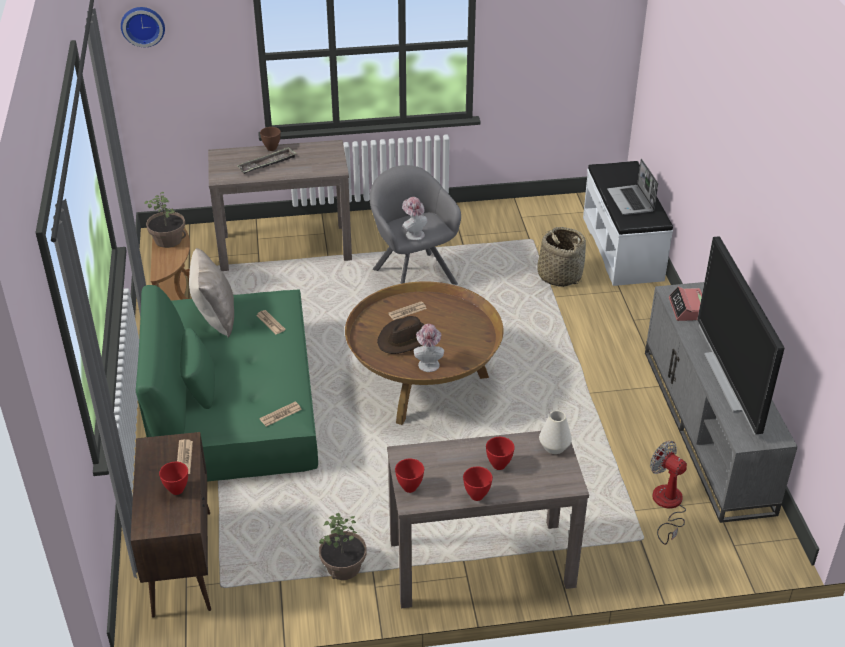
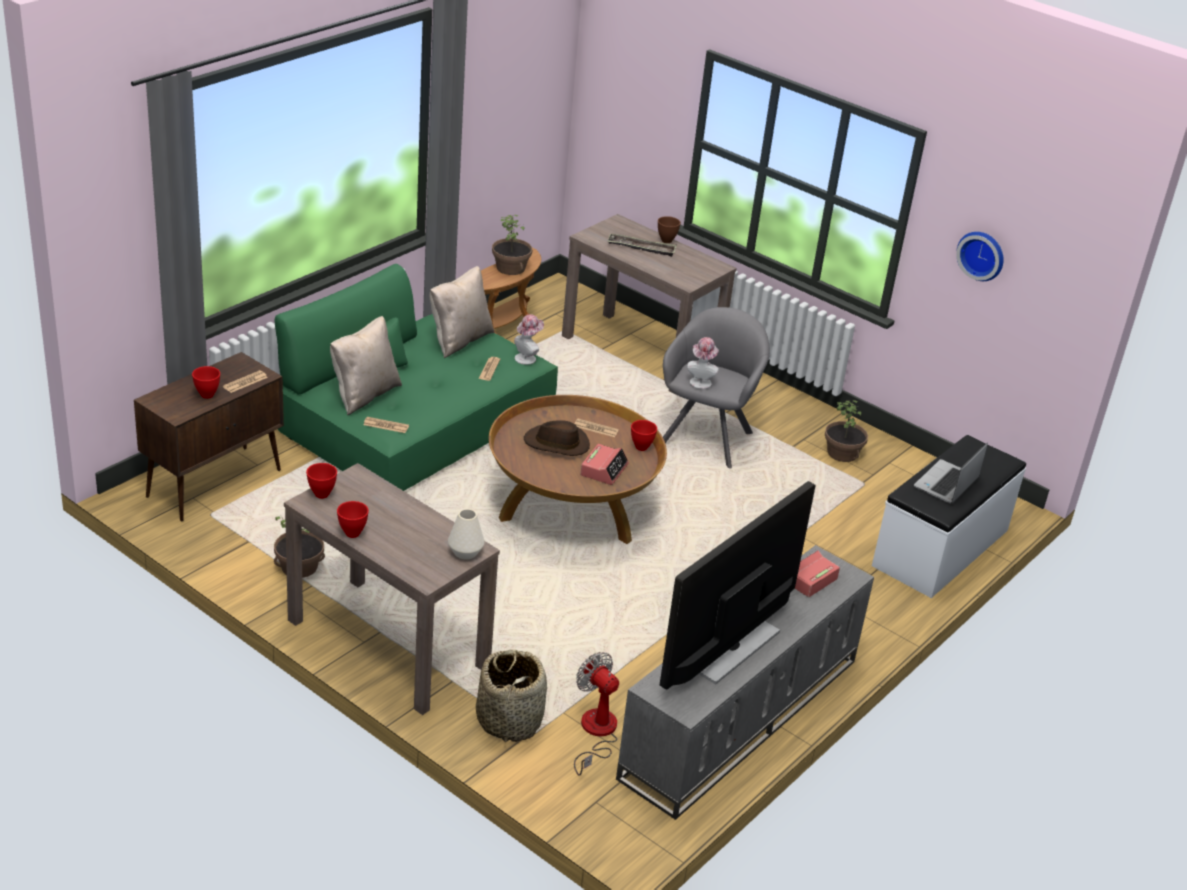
camera: 45 degrees right, 5 degrees down
(143, 25) = (607, 61): wall clock -> wall clock (982, 255)
(226, 405) = (364, 395): none -> beige pillow
(428, 363) = (543, 469): hat -> hat (527, 357)
(458, 334) = (604, 469): none -> alarm clock
(492, 229) = (842, 453): none -> potted plant
(499, 465) = (404, 531): red bowl -> red bowl (641, 448)
(559, 275) = (836, 524): basket -> basket (509, 720)
(667, 506) = (596, 733): fan -> fan turned 45 degrees counterclockwise

